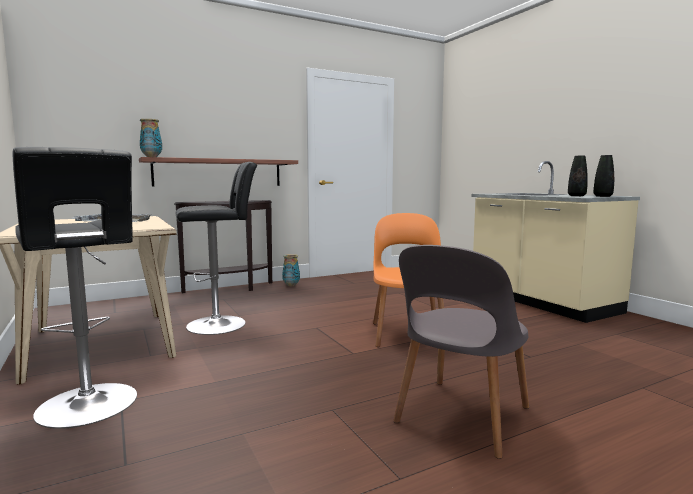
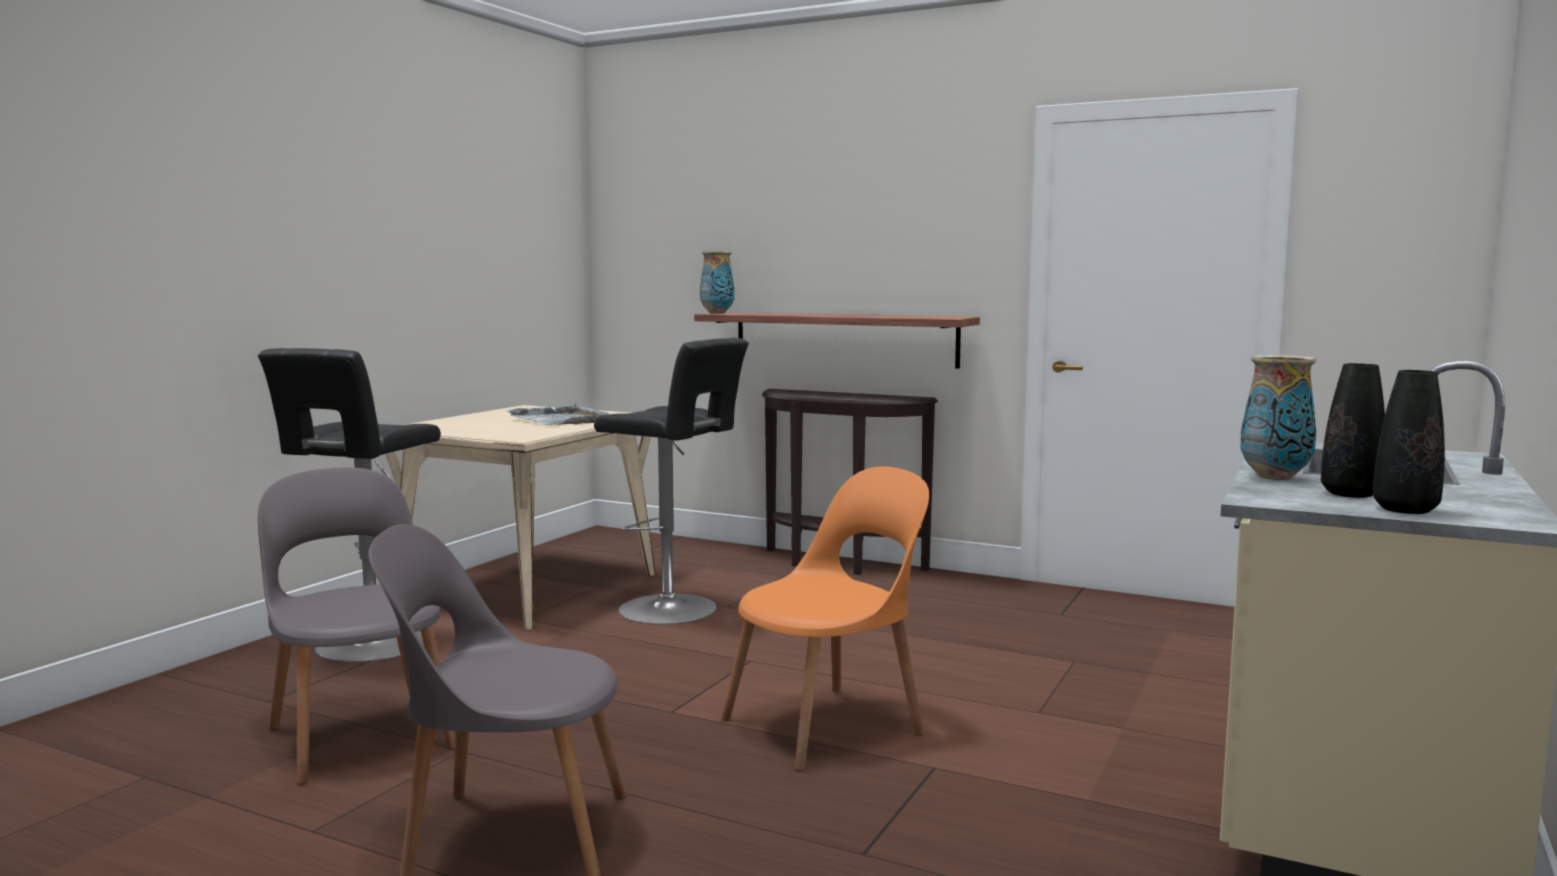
camera: 55 degrees right, 0 degrees up
(258, 436) = (361, 734): none -> grey chair
(291, 285) = (940, 584): vase -> vase (1274, 477)

